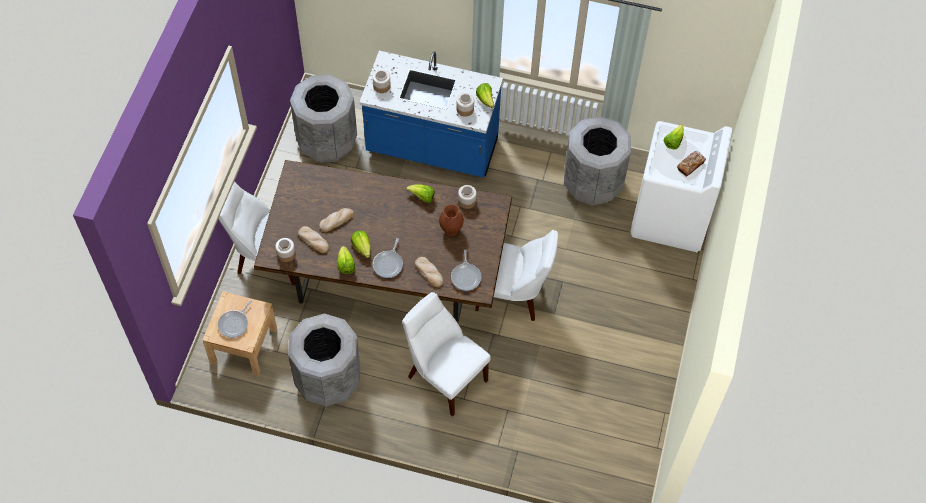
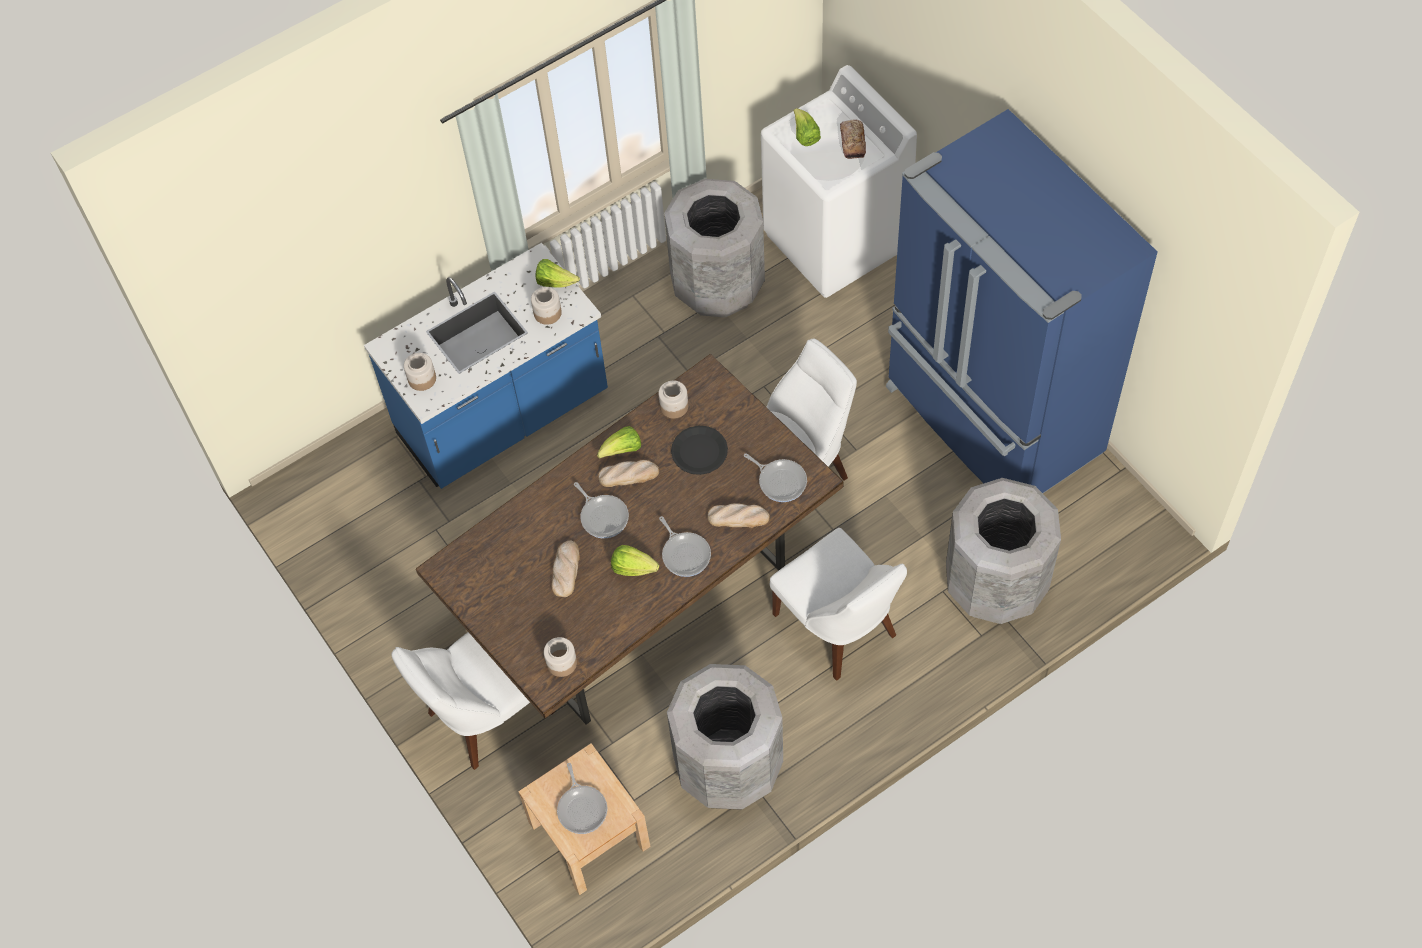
camera: 45 degrees left, 0 degrees up
(314, 240) = (571, 616): bread -> bread (629, 475)
(327, 141) = (377, 527): grey trash can -> grey trash can (995, 584)
(345, 265) = (642, 604): lettuce -> none
(379, 215) = (603, 516): none -> frying pan
(444, 376) = (838, 628): white chair -> white chair turned 120 degrees counterclockwise
(451, 230) = (699, 451): brown vase -> black plate
(628, 365) = (991, 423): none -> blue fridge

